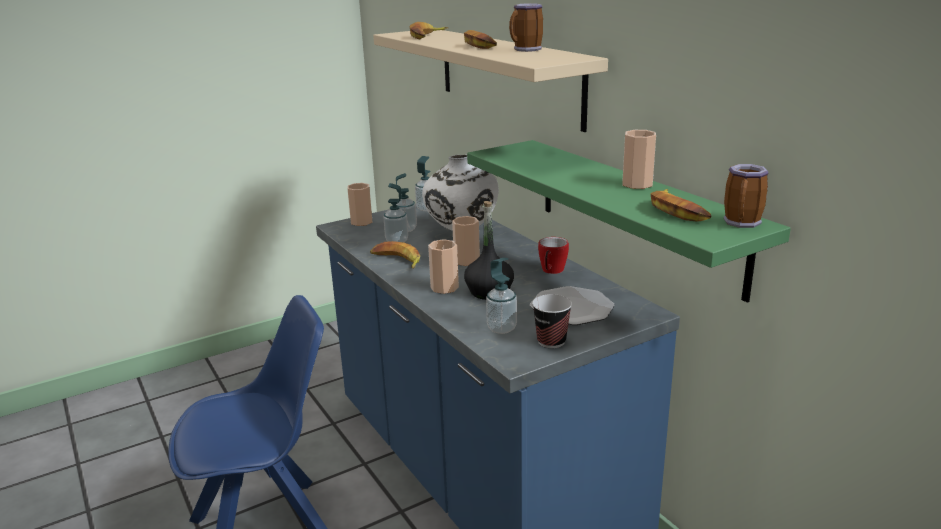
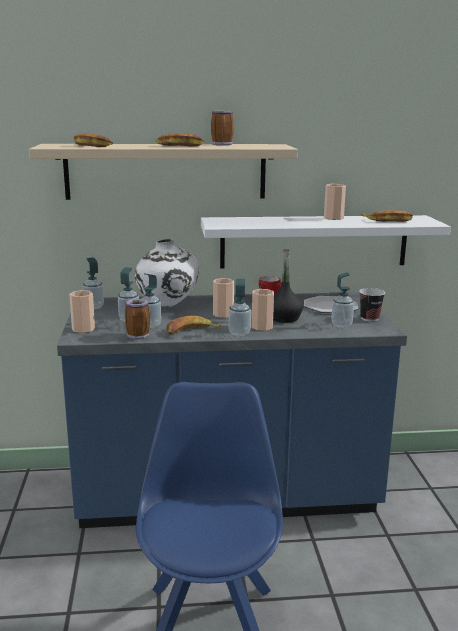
camera: 65 degrees left, 5 degrees down
(411, 282) = (239, 333): none -> soap dispenser
(635, 213) = (314, 241): green shelf -> white shelf
(743, 224) = (417, 218): mug -> mug (140, 336)

